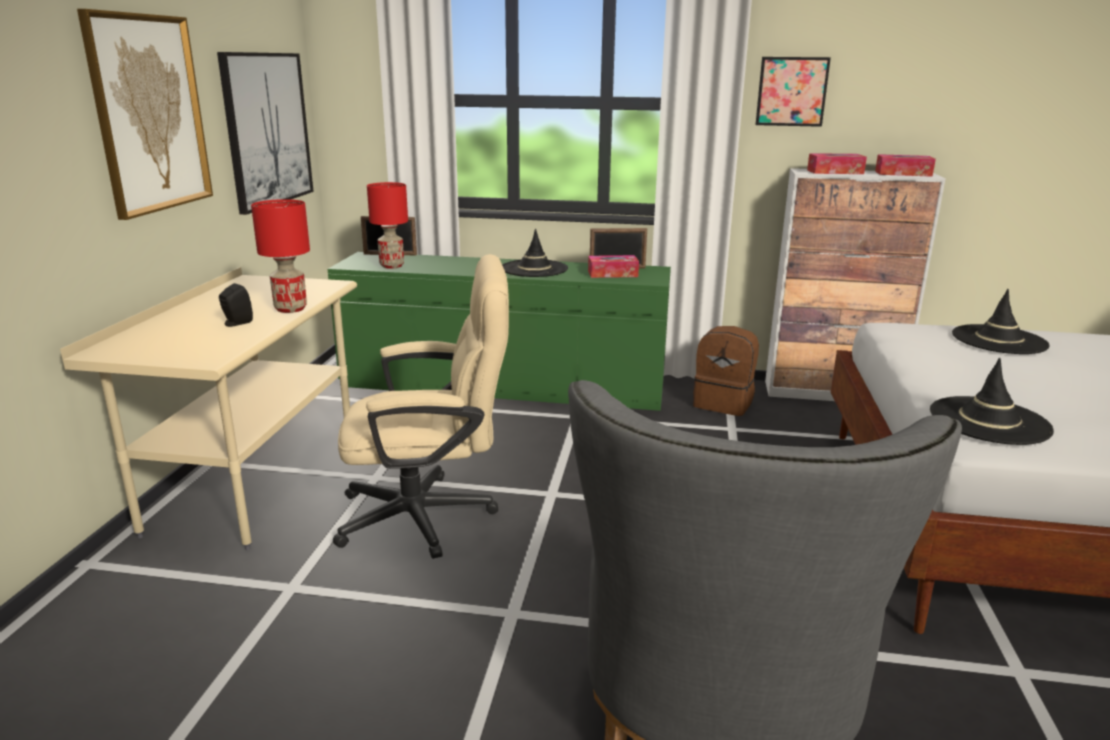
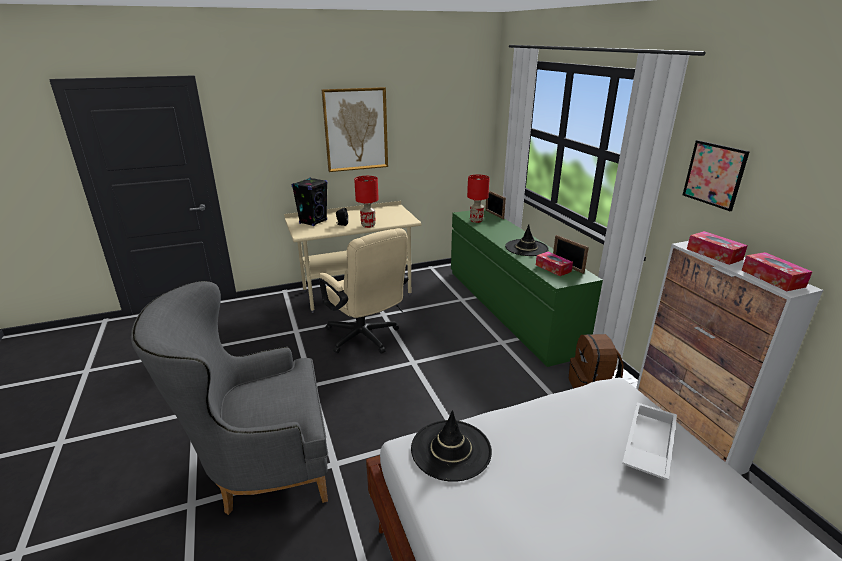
camera: 60 degrees right, 5 degrees up
(162, 340) = (313, 222): none -> black speaker
(267, 129) = (444, 137): picture -> none
(999, 340) = (647, 445): black hat -> white tray

